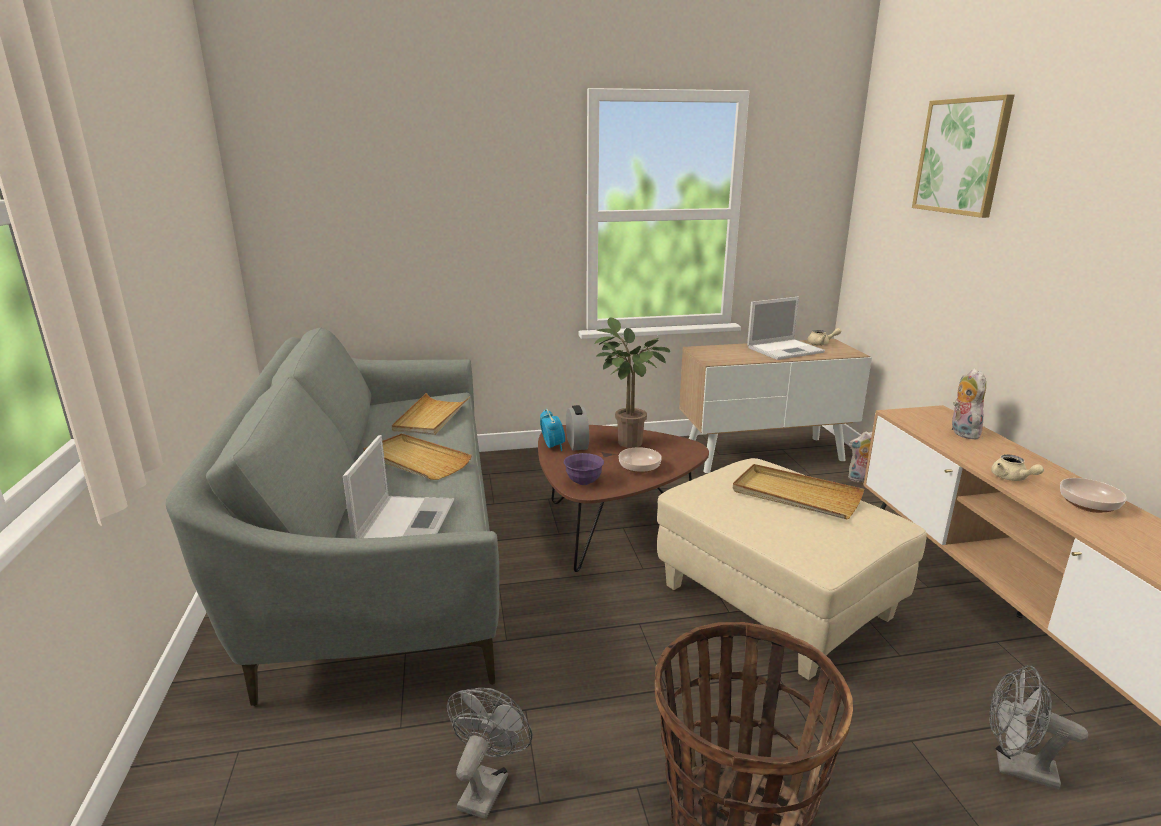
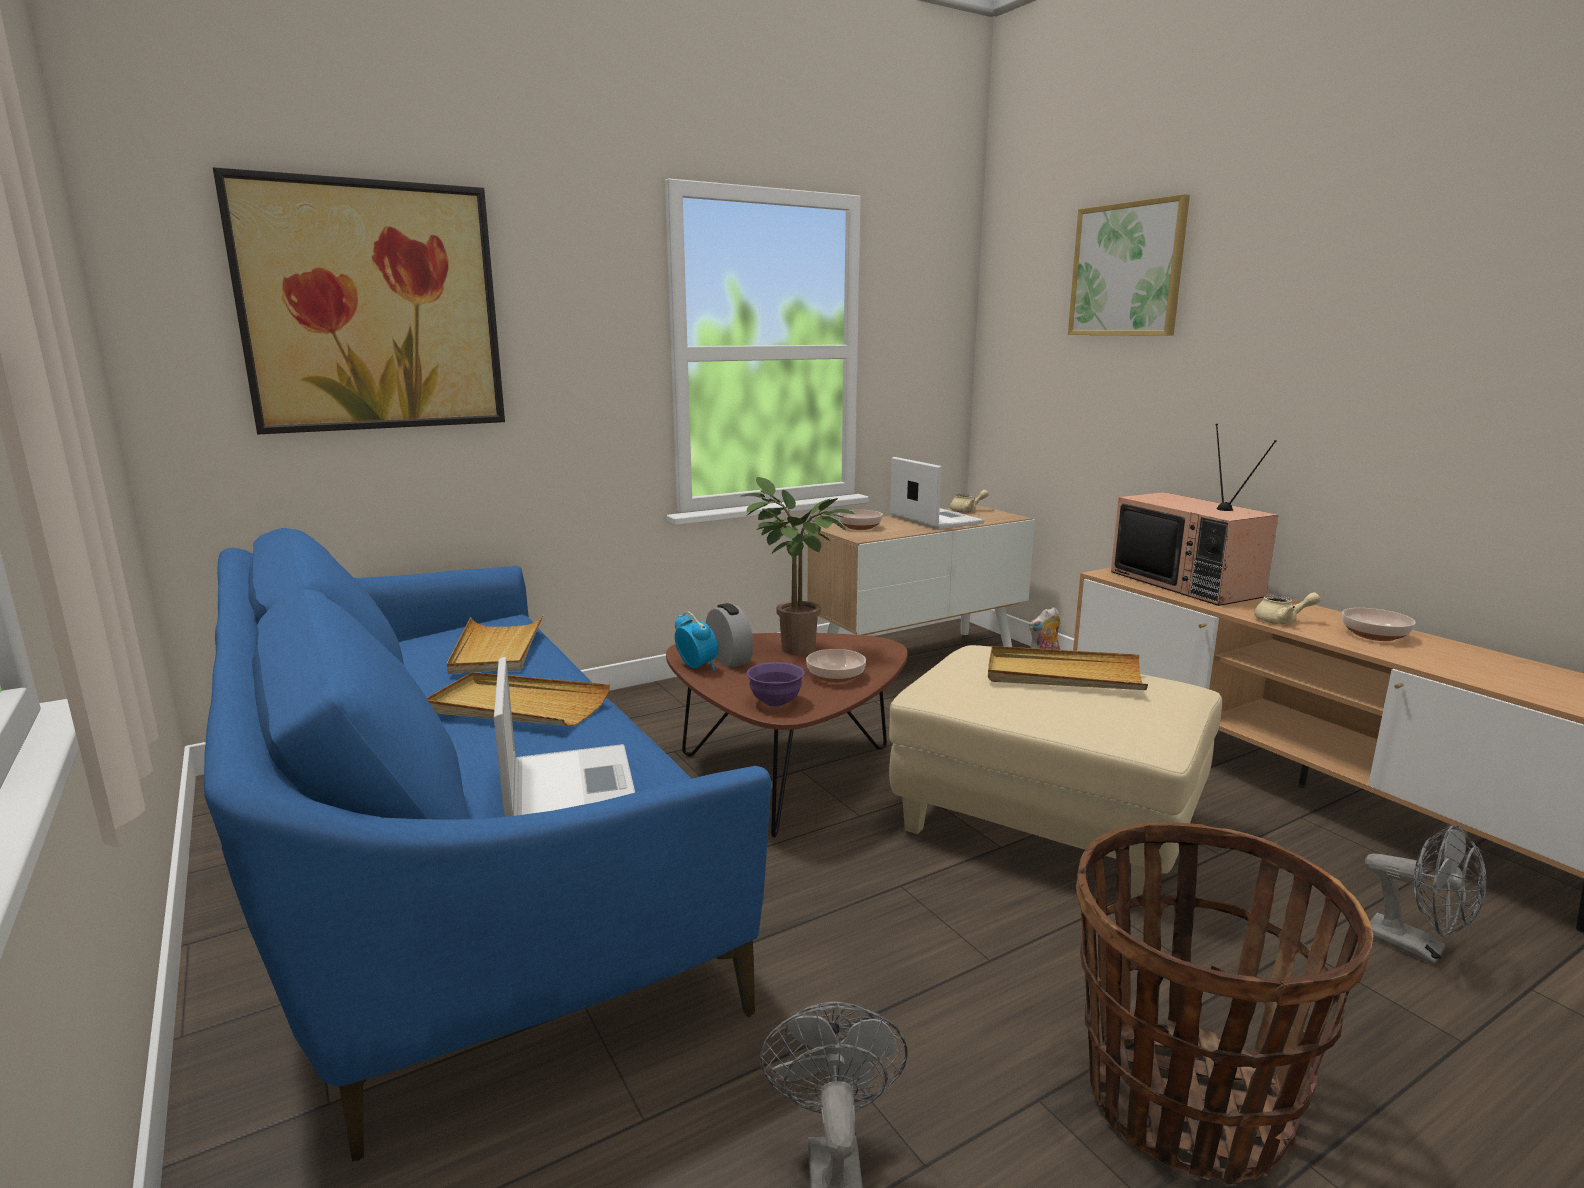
camera: 20 degrees left, 5 degrees down
(382, 187) = (372, 307): none -> picture
(384, 551) = (460, 865): grey sofa -> blue sofa
(720, 351) = (860, 527): none -> bowl
(786, 350) = (934, 519): laptop -> laptop turned 75 degrees counterclockwise
(961, 432) = (1188, 584): plush toy -> television
(1012, 478) = (1282, 621): beige teapot -> beige teapot turned 45 degrees counterclockwise
(1015, 767) = (1417, 948): grey fan -> grey fan turned 135 degrees counterclockwise

